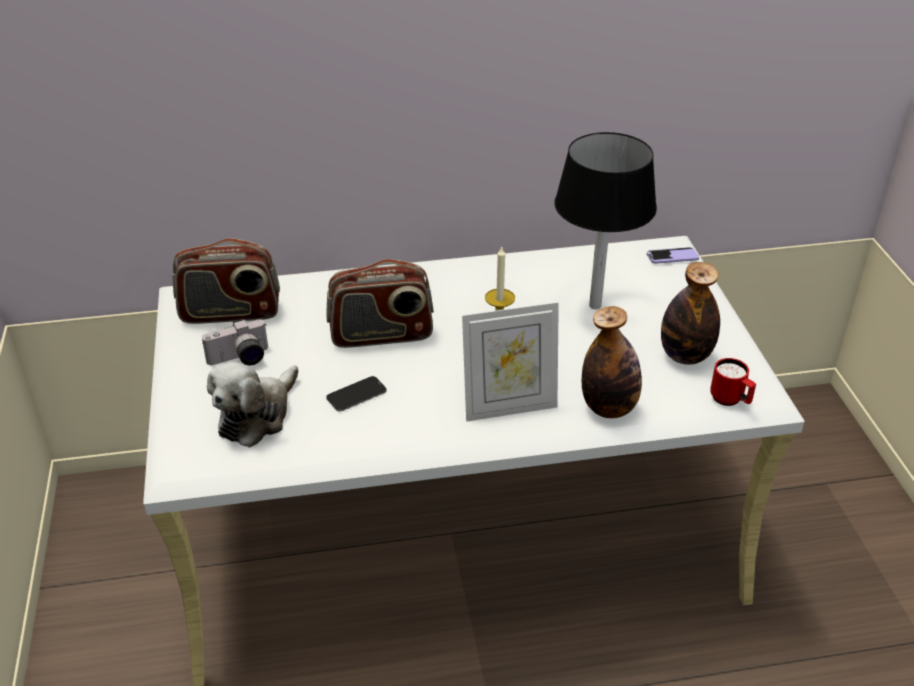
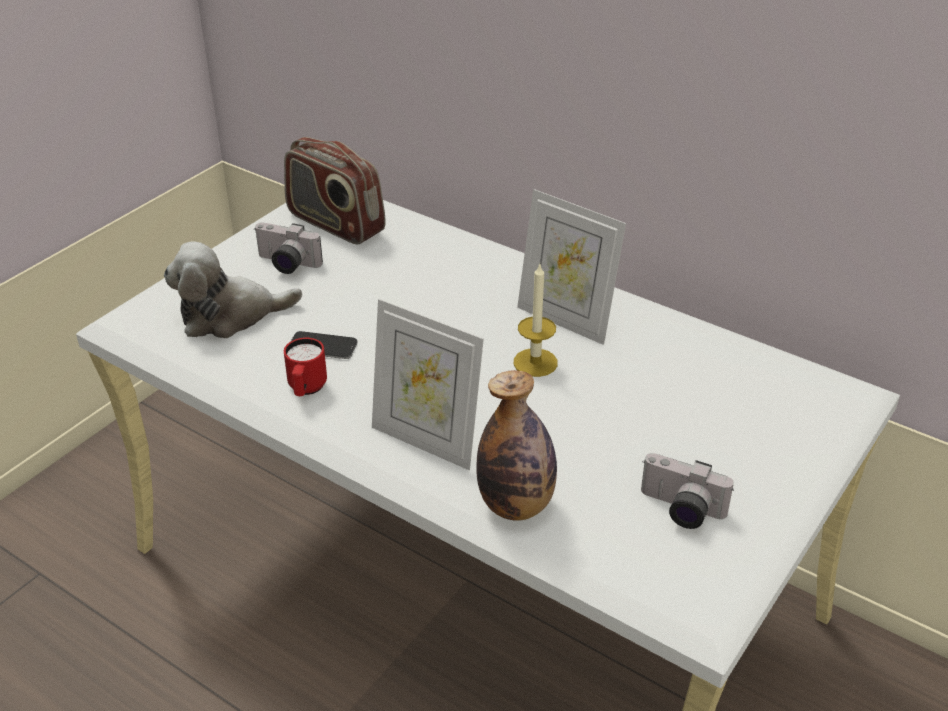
camera: 45 degrees right, 0 degrees up
(381, 335) = (419, 309): radio -> none
(478, 291) = (565, 320): none -> picture frame
(595, 306) = (661, 402): black table lamp -> none
(672, 257) = (832, 404): phone -> none
(685, 356) = (679, 510): bottle -> camera
(730, 400) = (656, 588): red mug -> red mug (306, 390)

